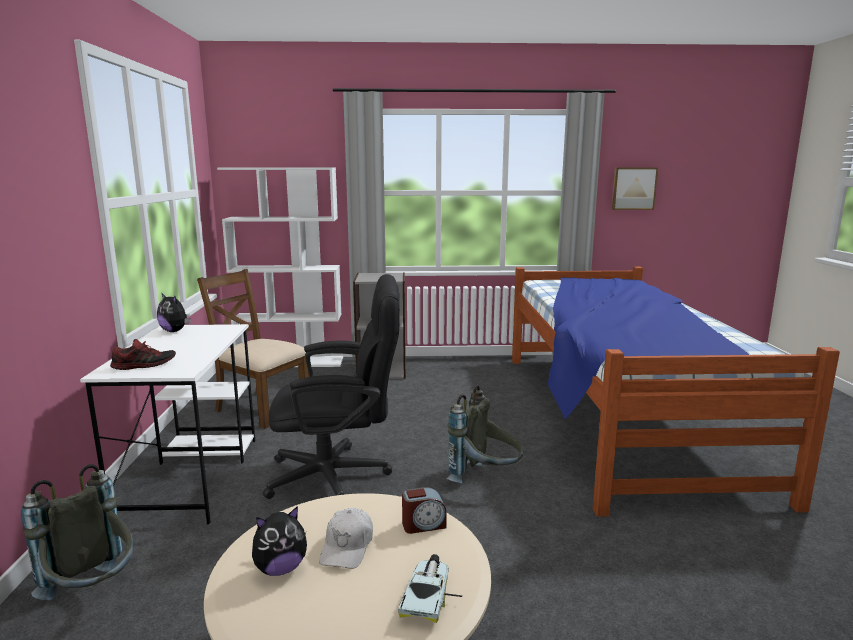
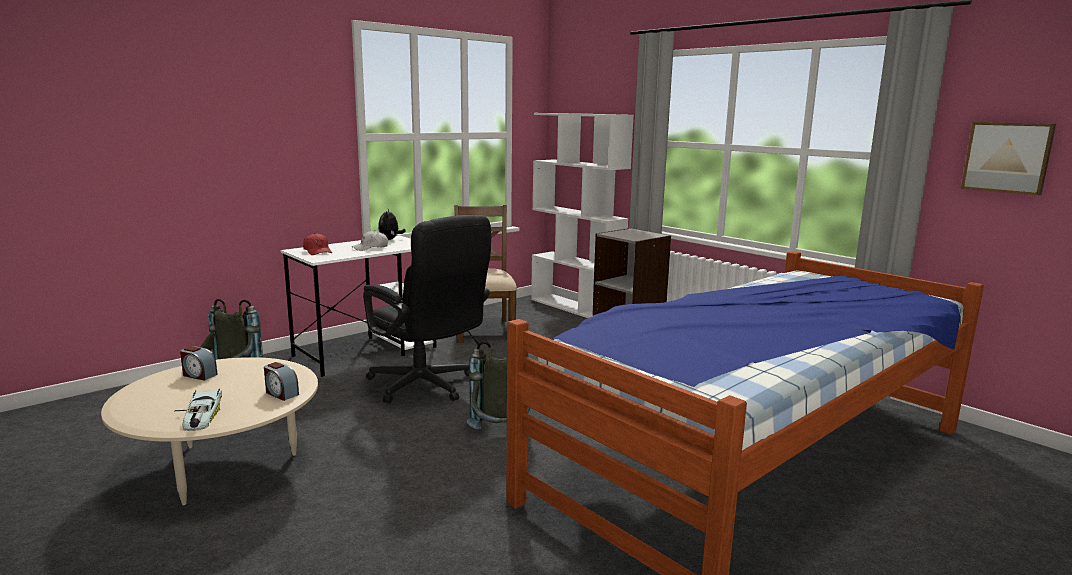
camera: 50 degrees right, 0 degrees up
(144, 365) = (317, 251): shoe -> red cap
(280, 568) = (199, 375): plush toy -> alarm clock
(347, 547) = (235, 382): white cap -> white cap (370, 248)
(428, 593) = (200, 415): toy car -> toy car turned 105 degrees clockwise

